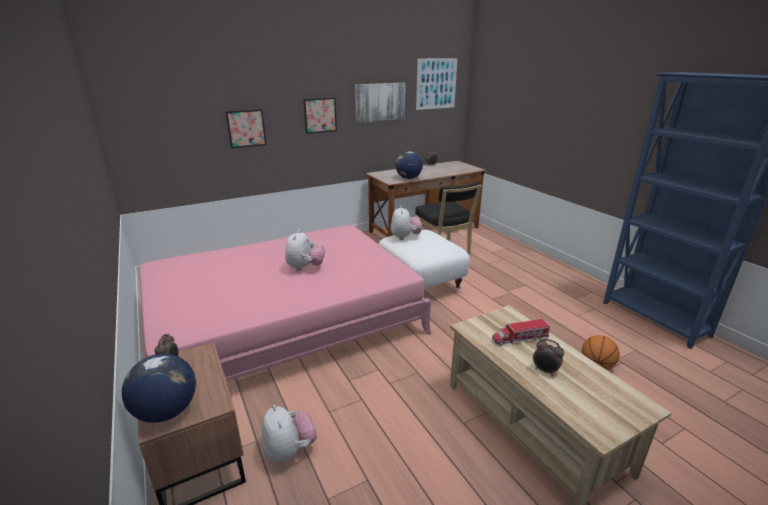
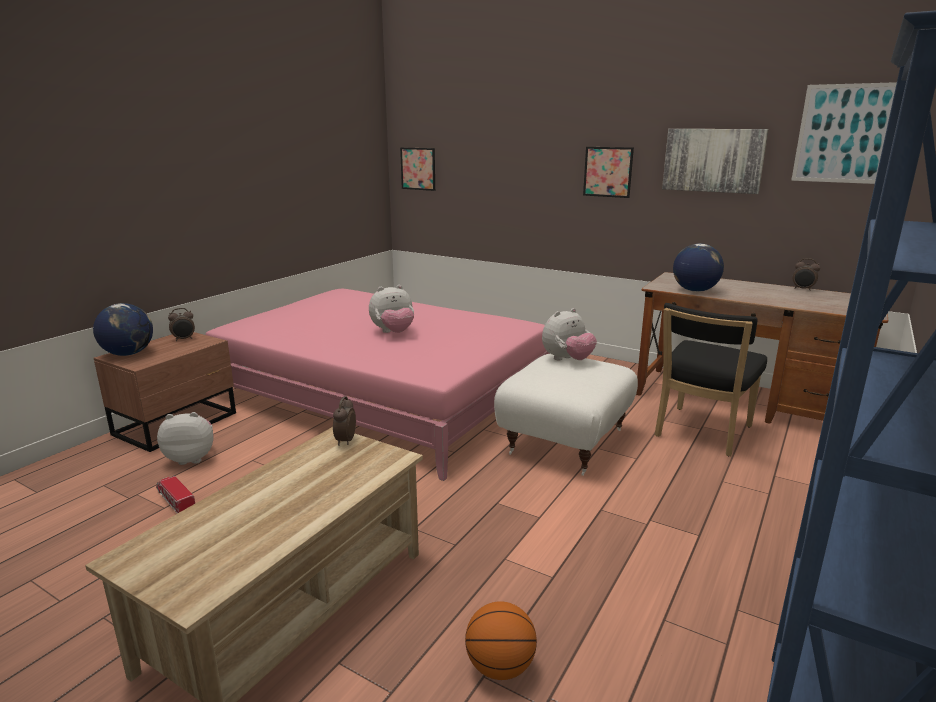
camera: 60 degrees right, 5 degrees down
(246, 128) = (512, 178): picture -> picture (418, 168)
(289, 450) = (191, 458): plush toy -> plush toy turned 135 degrees counterclockwise
(519, 339) = (329, 475): toy truck -> toy truck (176, 501)
(545, 371) = (256, 503): alarm clock -> alarm clock (345, 441)

